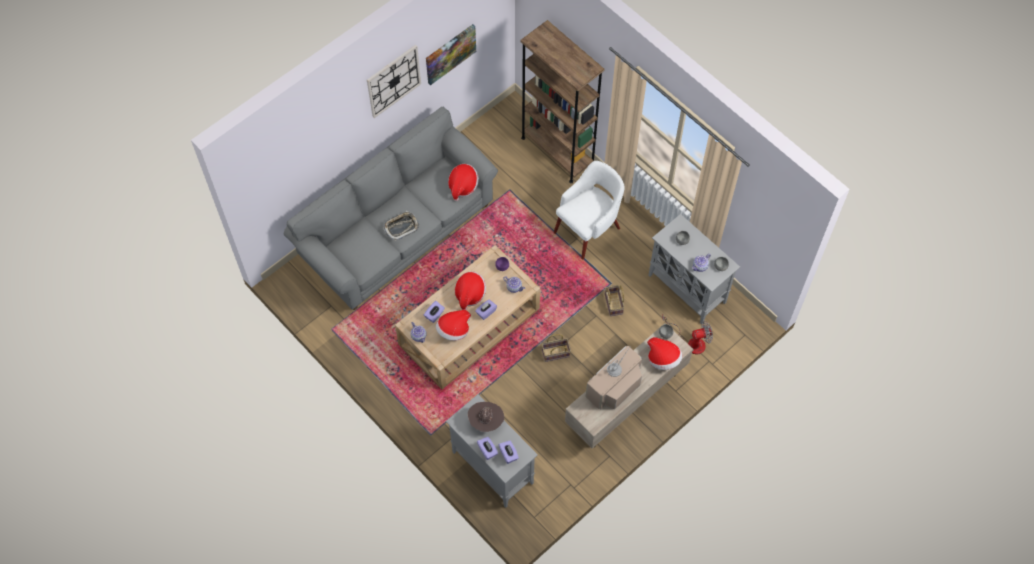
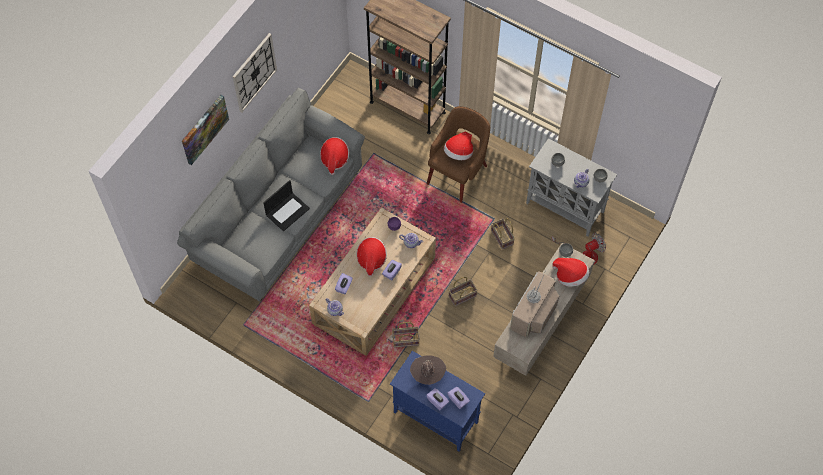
camera: 15 degrees left, 0 degrees up
(401, 227) = (287, 211): tray -> laptop
(450, 53) = (297, 35): picture -> picture (204, 129)
(454, 330) = (366, 297): hat -> hat (459, 153)
(485, 384) = (405, 340): none -> basket
(492, 467) = (435, 417): grey cabinet -> blue cabinet
(588, 229) = (458, 173): white armchair -> brown armchair

